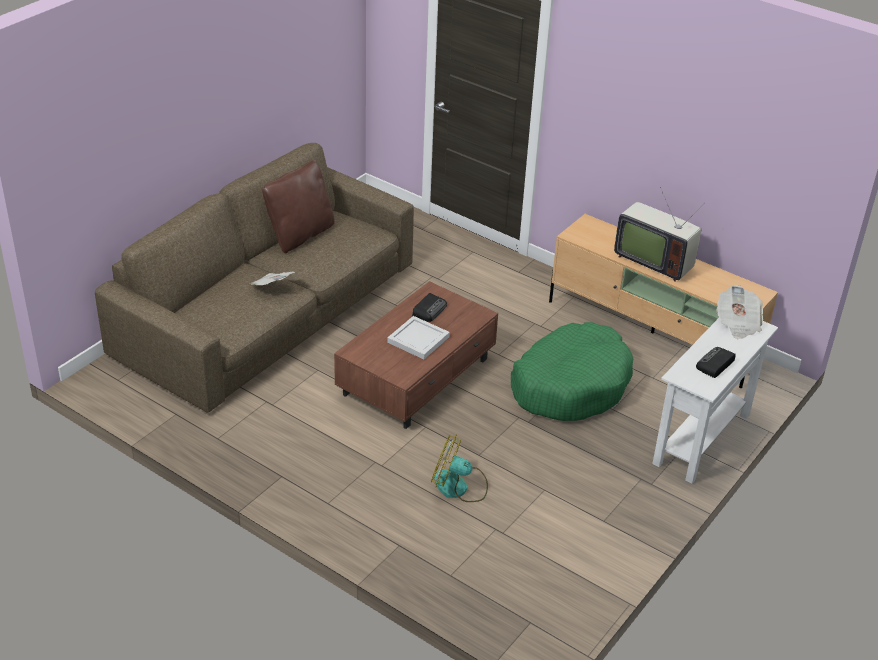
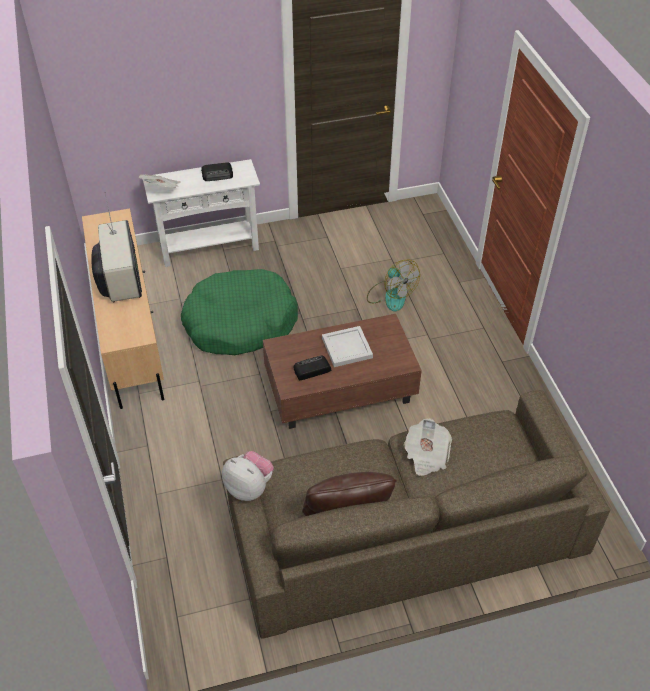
camera: 140 degrees left, 10 degrees up
(376, 196) = (249, 487): none -> plush toy

